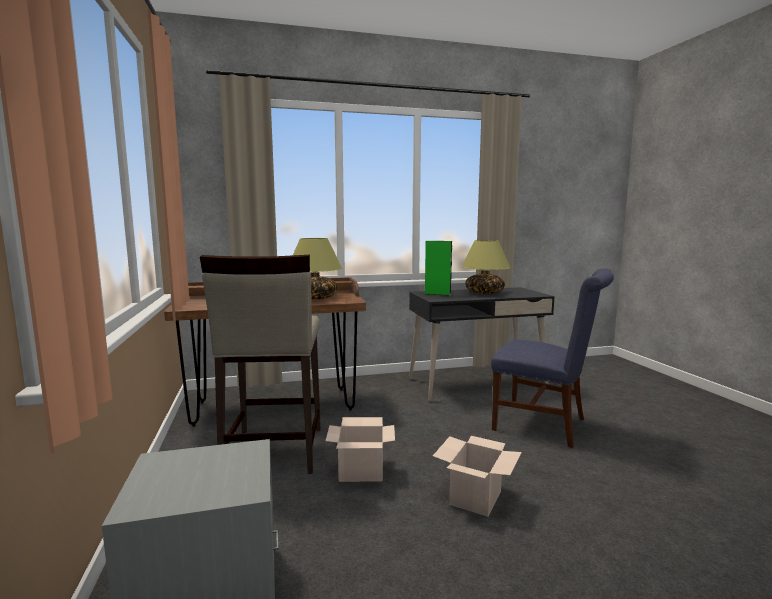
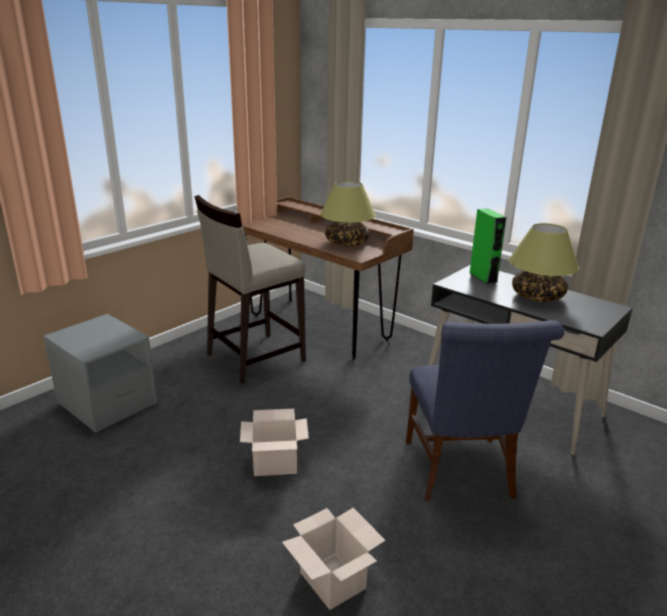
camera: 55 degrees right, 15 degrees up
(362, 471) = (264, 401): cardboard box -> cardboard box (334, 581)

